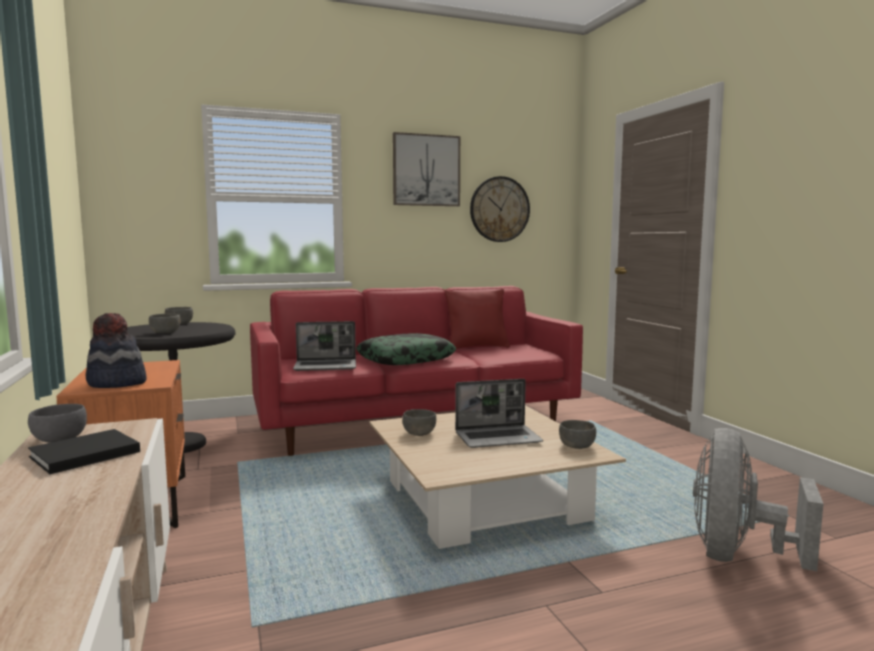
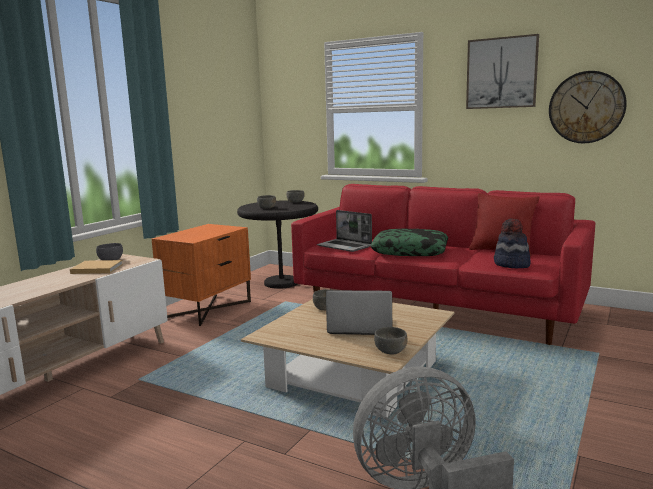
camera: 50 degrees right, 5 degrees up
(82, 455) = (96, 269): black book -> beige book
(116, 383) = (183, 236): hat -> hat (511, 264)
(498, 438) = (359, 327): laptop -> laptop turned 150 degrees clockwise

